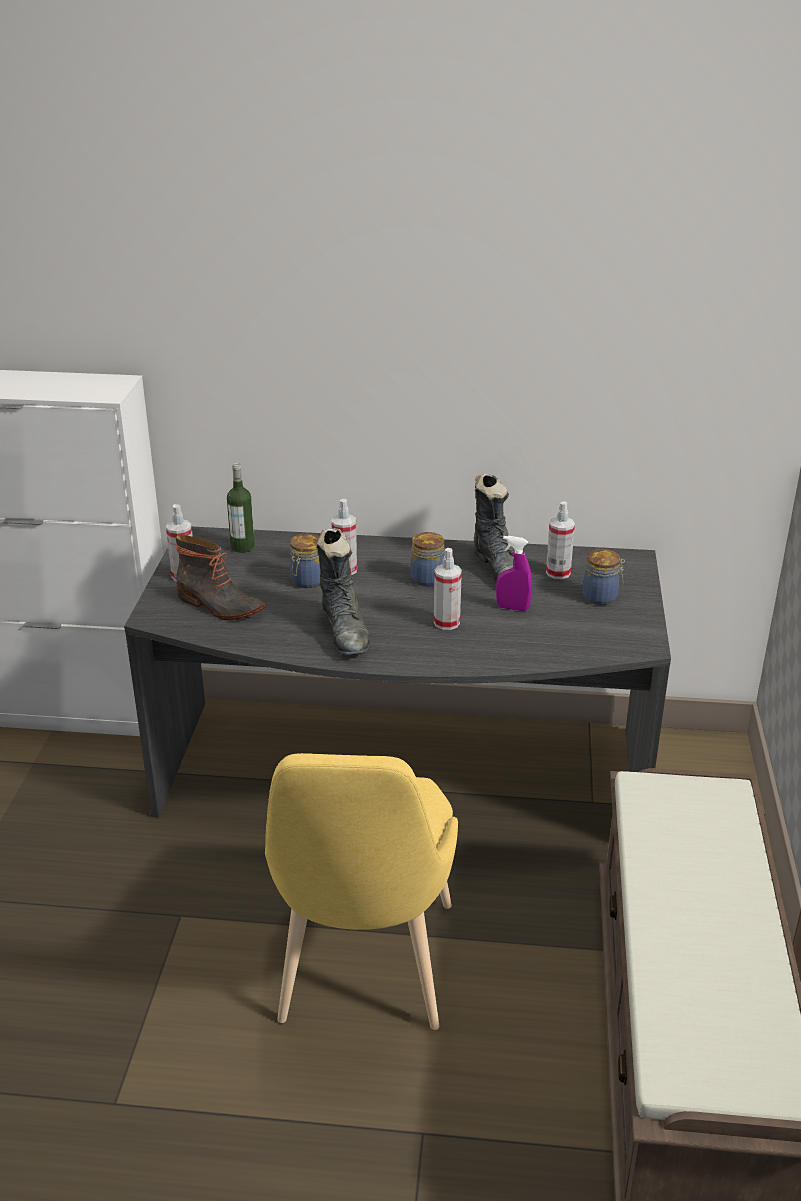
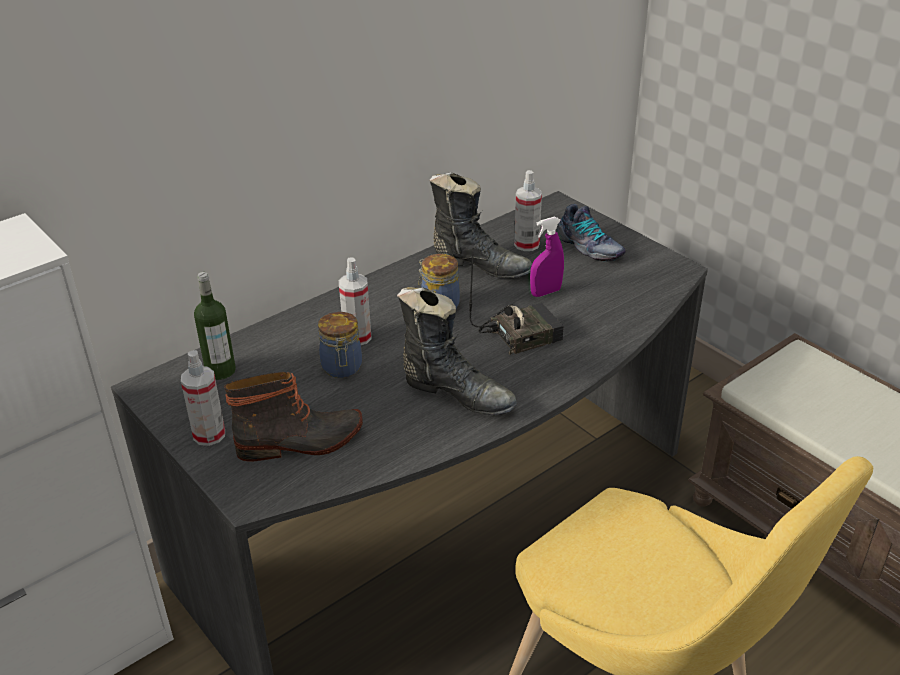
camera: 45 degrees left, 5 degrees up
(446, 623) = (520, 334): spray bottle -> radio
(601, 597) = (589, 247): jar -> shoe

